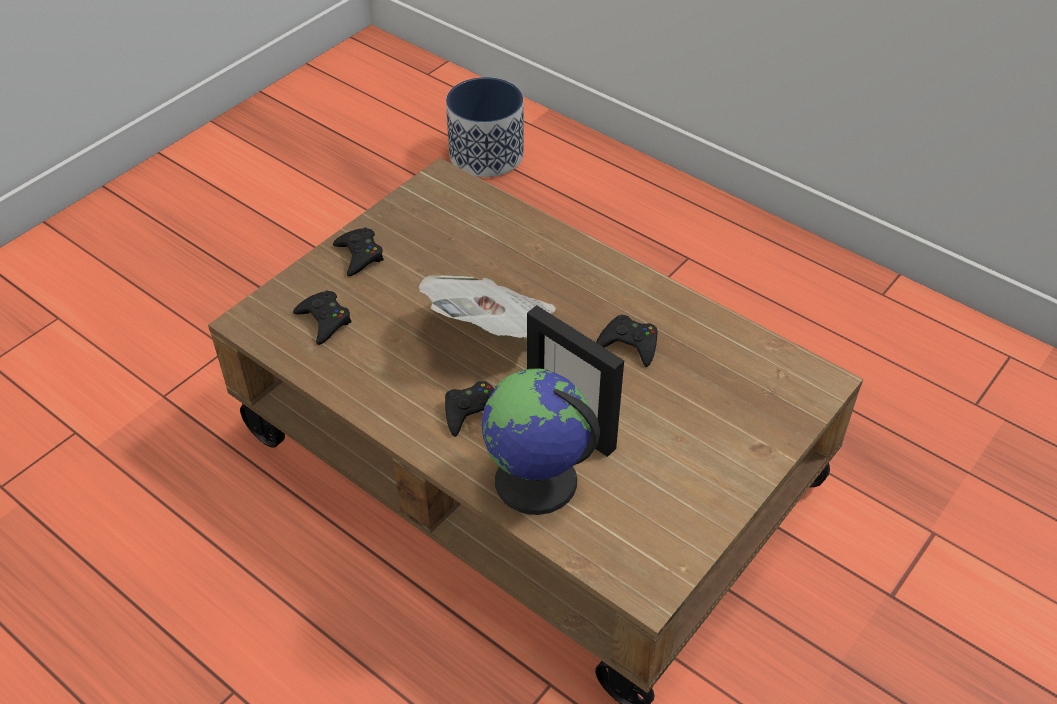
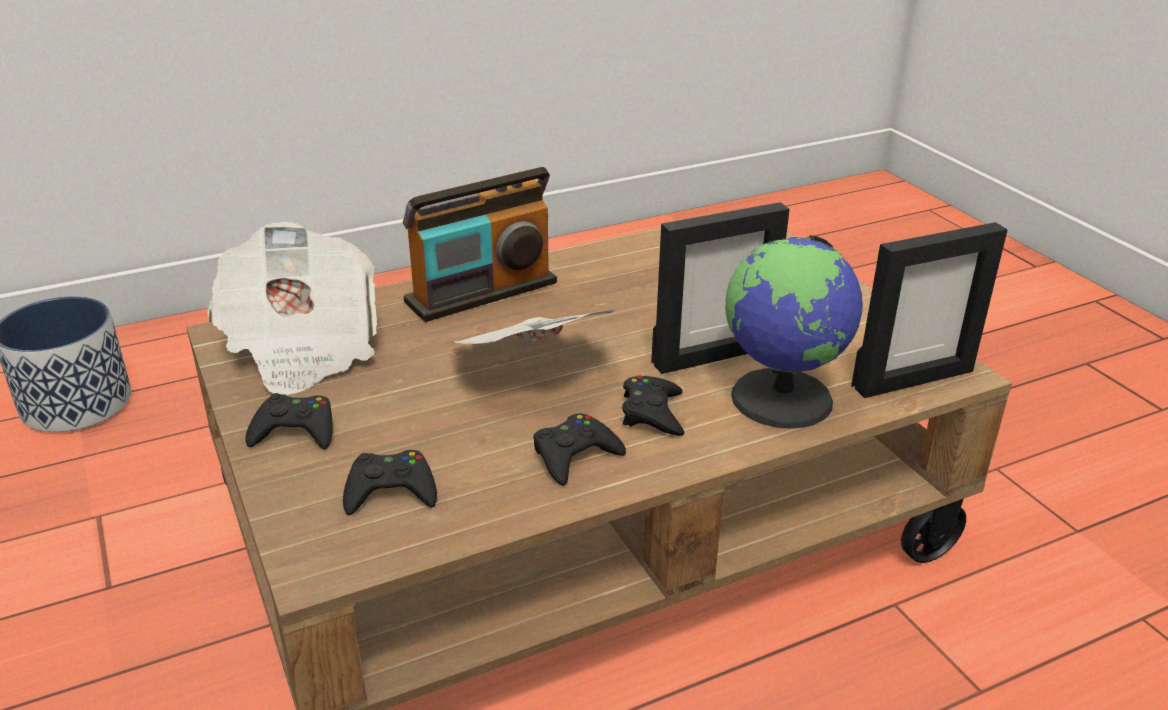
camera: 65 degrees left, 15 degrees down
(448, 215) = (301, 347): none -> newspaper
(575, 267) = (482, 292): none -> radio
(618, 559) = (912, 378): none -> picture frame
(629, 344) = (625, 294): black game controller -> black game controller (574, 455)

